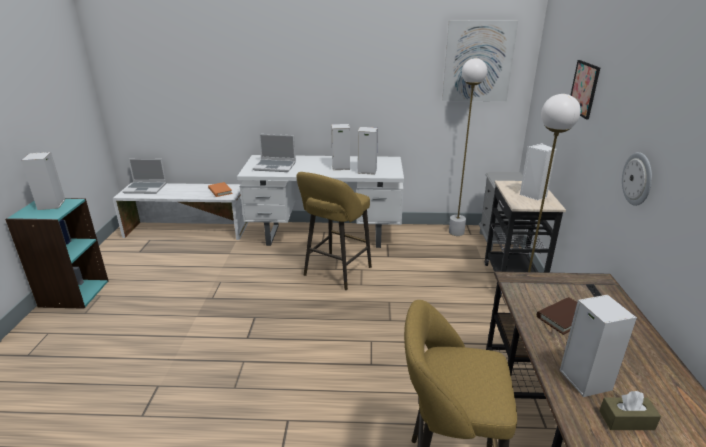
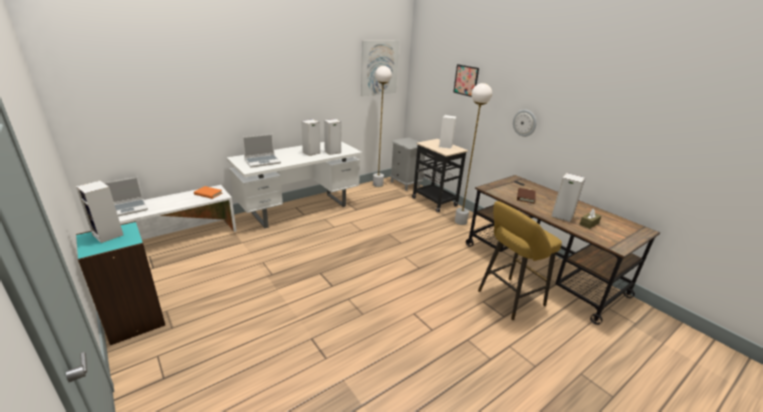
camera: 40 degrees left, 0 degrees up
(335, 273) = (337, 229): yellow stool -> none

